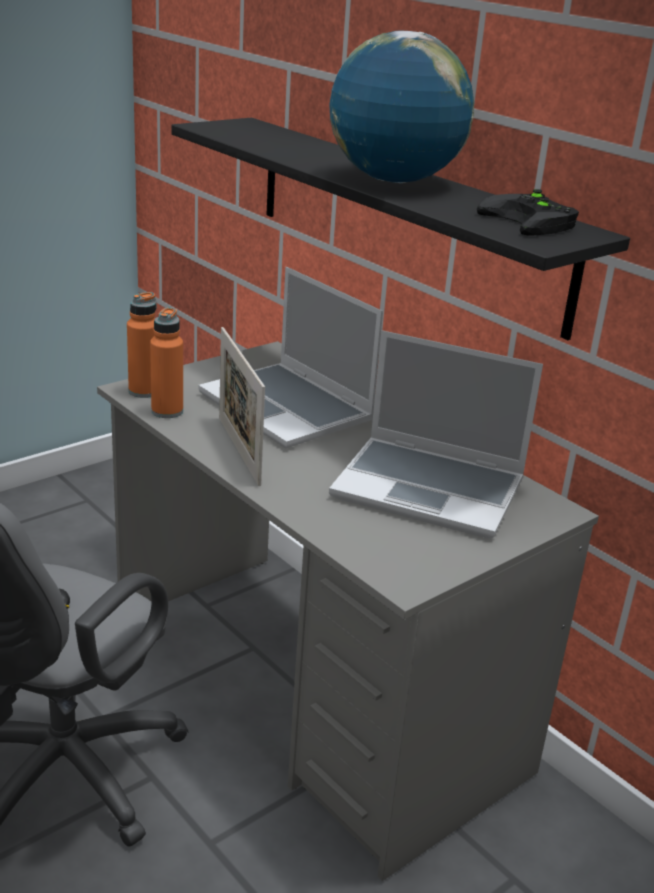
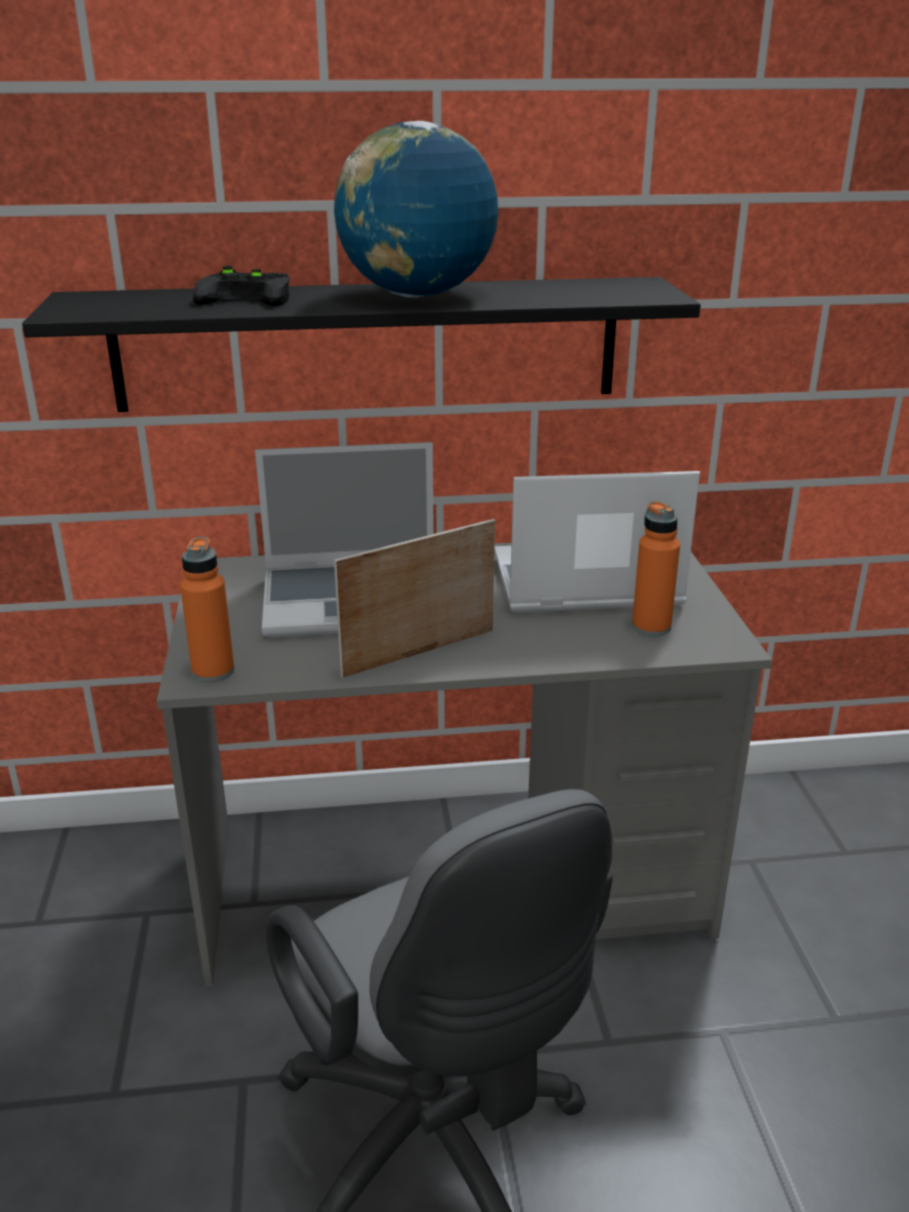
camera: 55 degrees left, 0 degrees up
(167, 411) = (282, 670): orange bottle -> orange bottle (651, 627)
(239, 450) = (419, 653): picture frame -> picture frame turned 135 degrees clockwise
(431, 489) = (583, 583): laptop -> laptop turned 150 degrees counterclockwise
(533, 222) = (600, 287): black game controller -> black game controller (250, 297)

